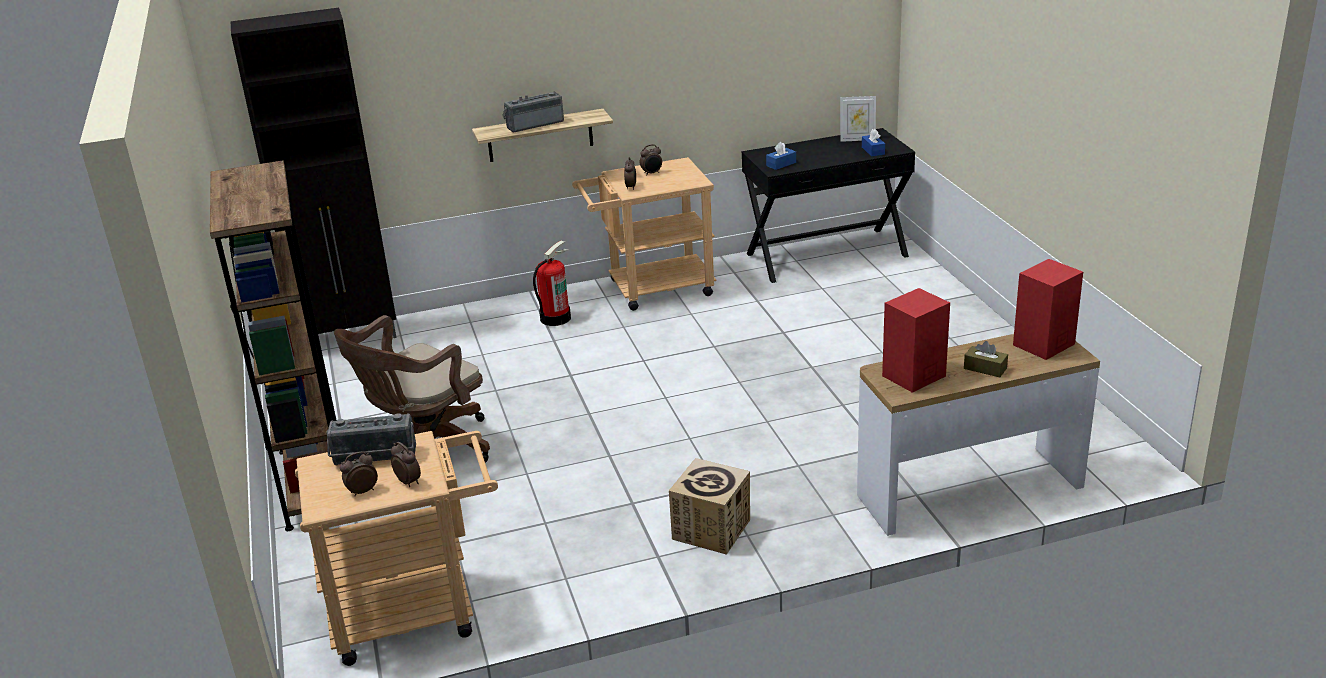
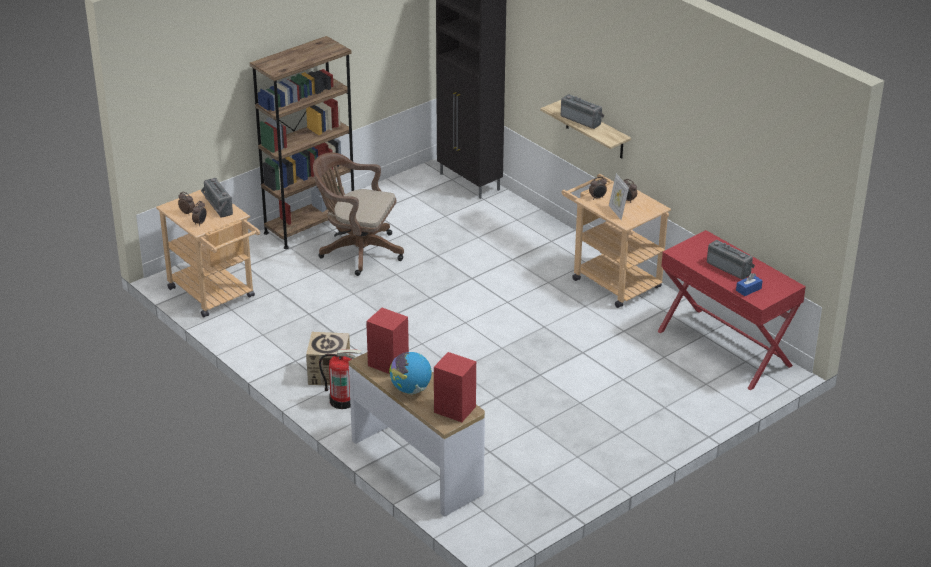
camera: 65 degrees right, 5 degrees up
(555, 318) = (543, 251): fire extinguisher -> fire extinguisher (343, 400)
(781, 164) = (690, 252): blue tissue box -> none
(825, 152) = (730, 268): none -> radio
(826, 254) = (724, 348): black console table -> red console table
(857, 139) = (769, 278): picture frame -> picture frame (617, 212)
(985, 368) = (410, 389): brown tissue box -> globe

